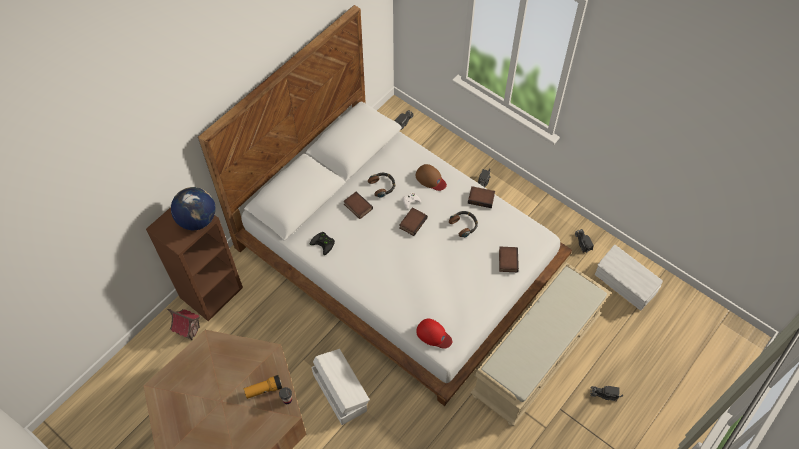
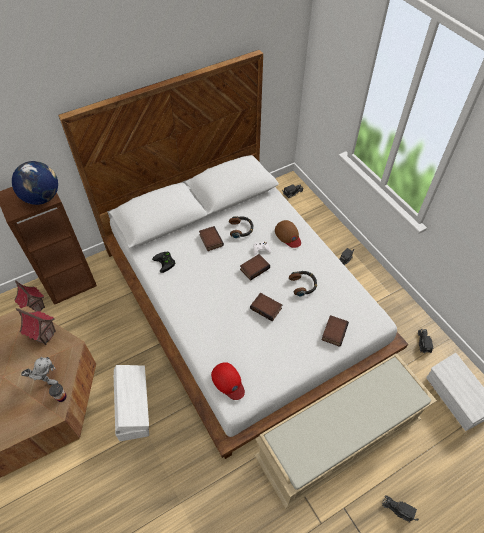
camera: 20 degrees right, 5 degrees down
(238, 351) = (44, 334): none -> toy house
(264, 389) = (45, 379): flashlight -> toy robot
(481, 198) = (330, 266): book -> book (266, 308)

